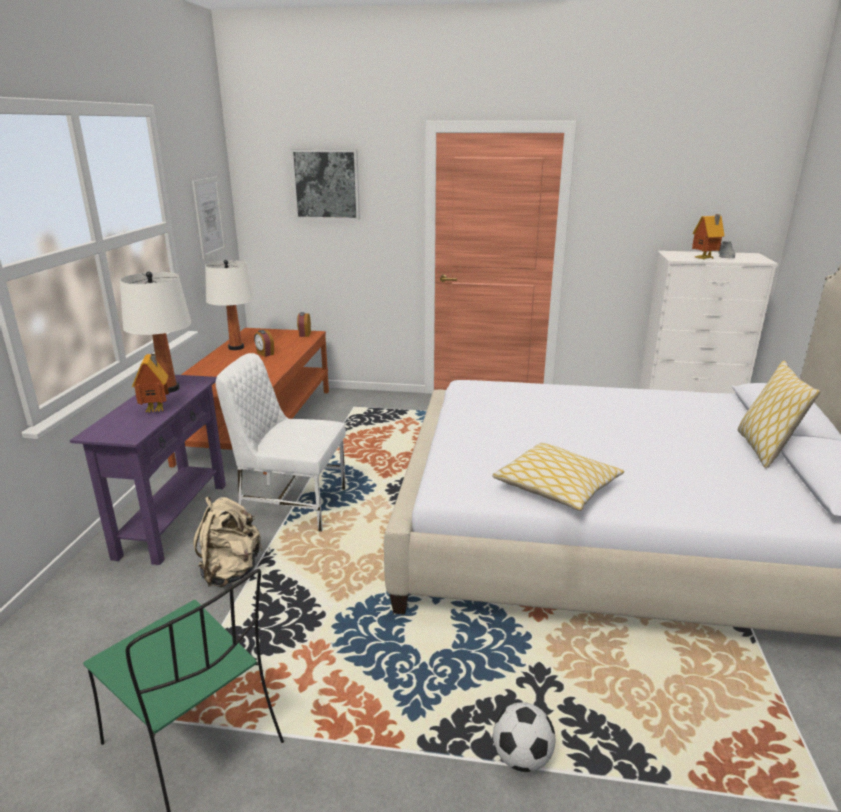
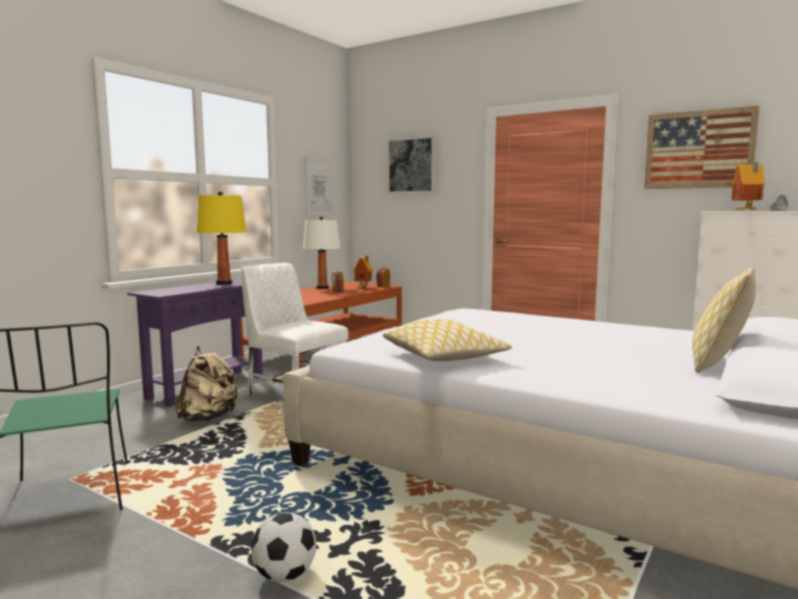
camera: 25 degrees right, 15 degrees down
(157, 409) = (200, 288): toy house -> toy house (364, 287)
(168, 389) = (224, 283): white table lamp -> yellow table lamp
(653, 188) = (698, 149): none -> picture

